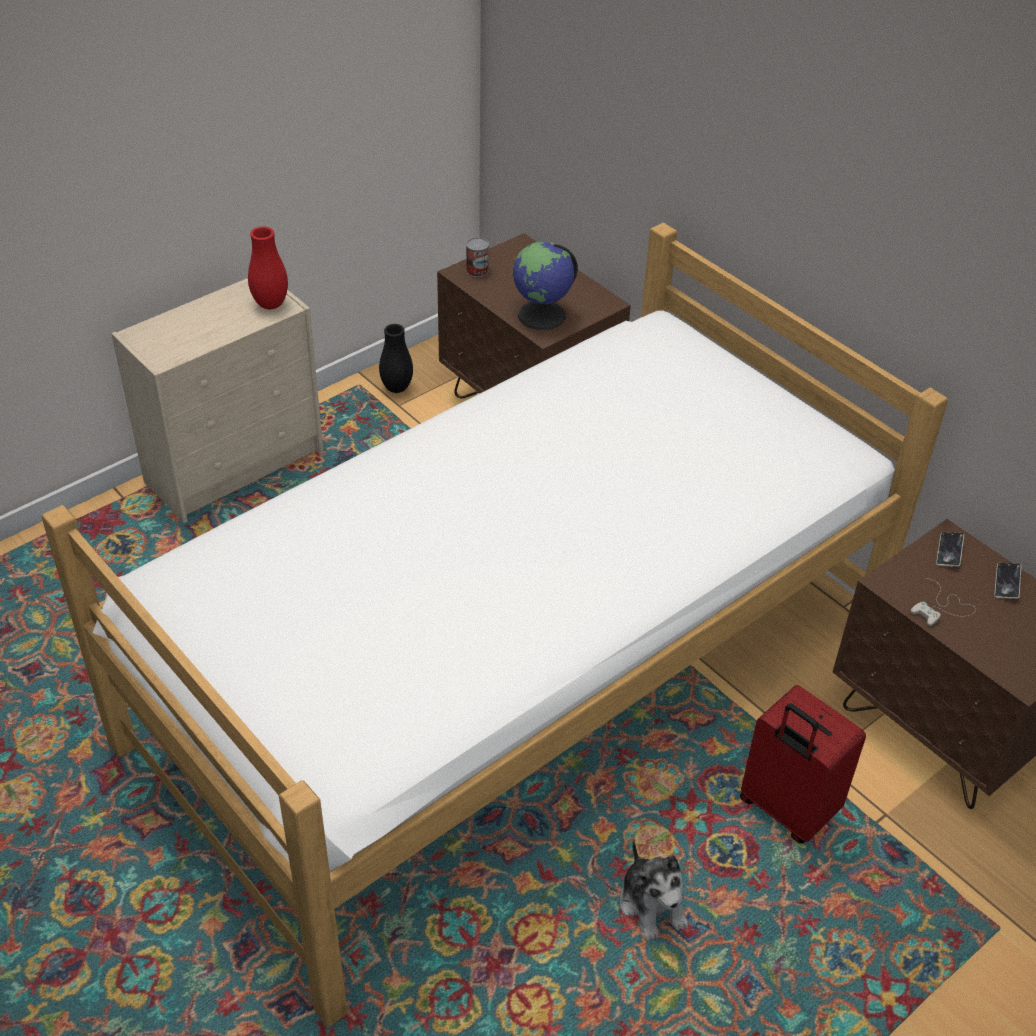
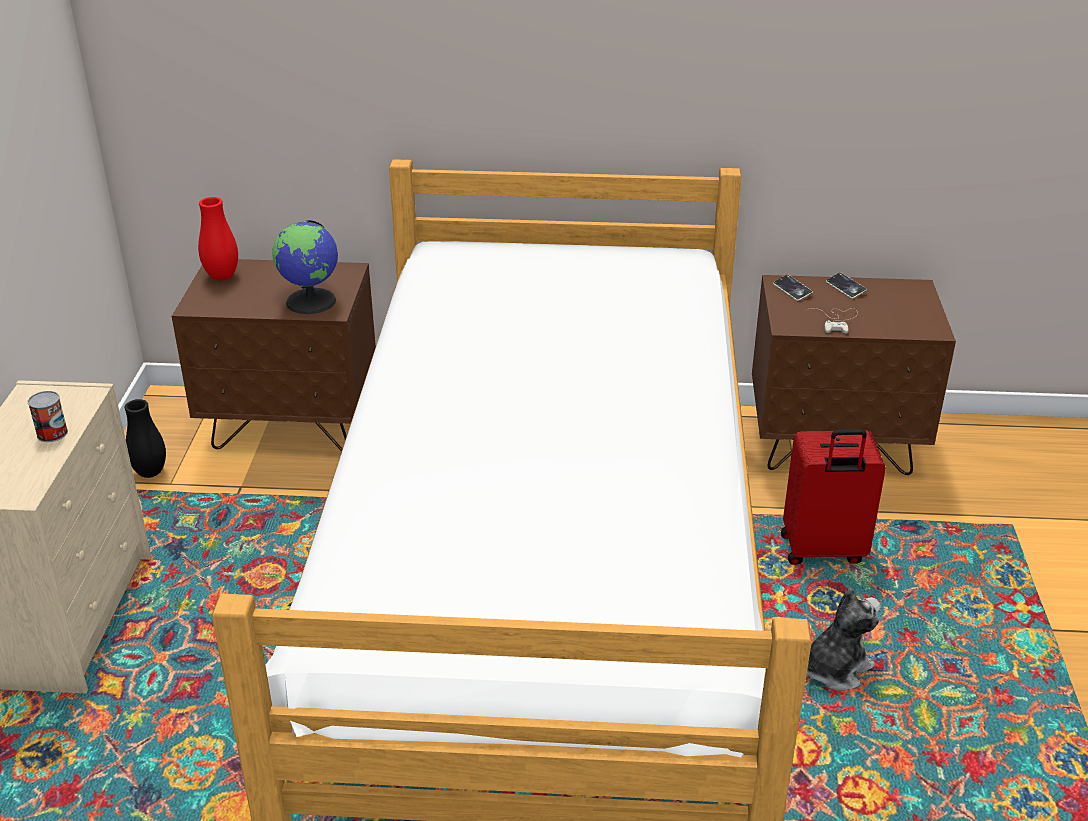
camera: 45 degrees left, 10 degrees down
(270, 304) = (69, 400): red vase -> red vase (222, 277)
(477, 270) = (207, 299): can -> can (52, 433)
(652, 904) = (835, 668): plush toy -> plush toy turned 60 degrees counterclockwise

